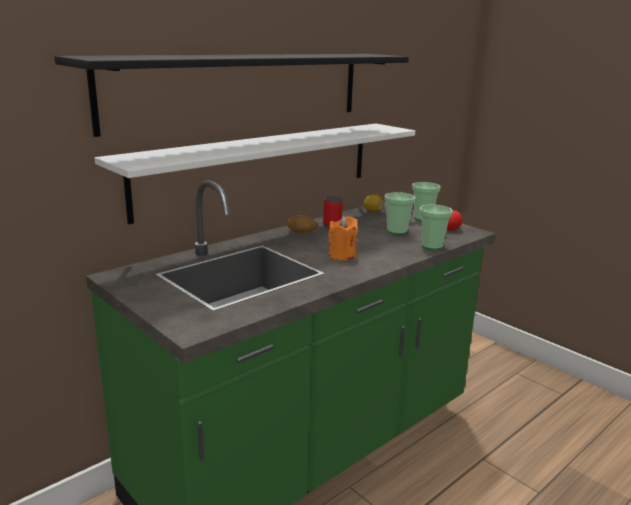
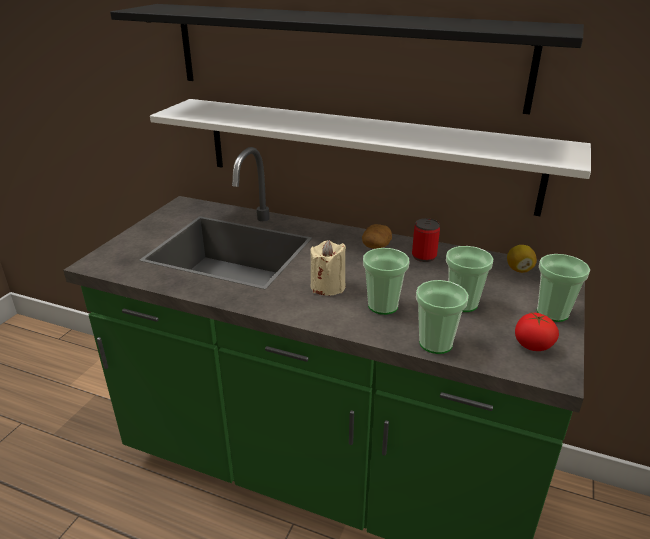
camera: 65 degrees right, 10 degrees up
(342, 255) = (328, 286): orange candle -> beige candle
(381, 247) = (383, 306): none -> cup

